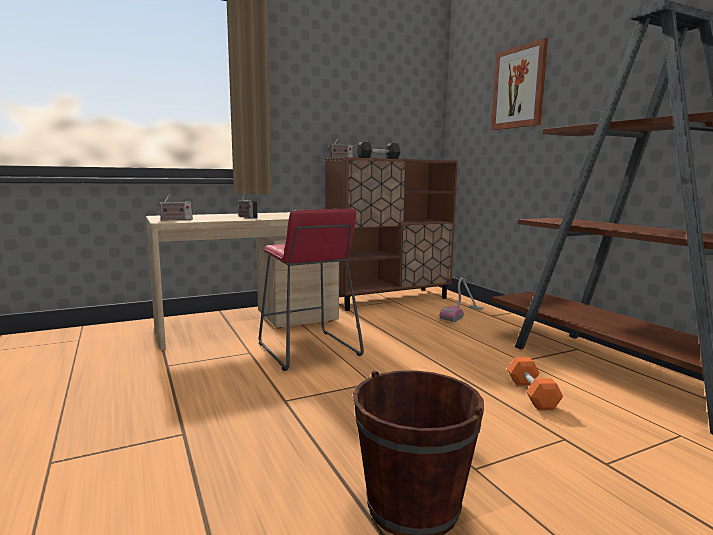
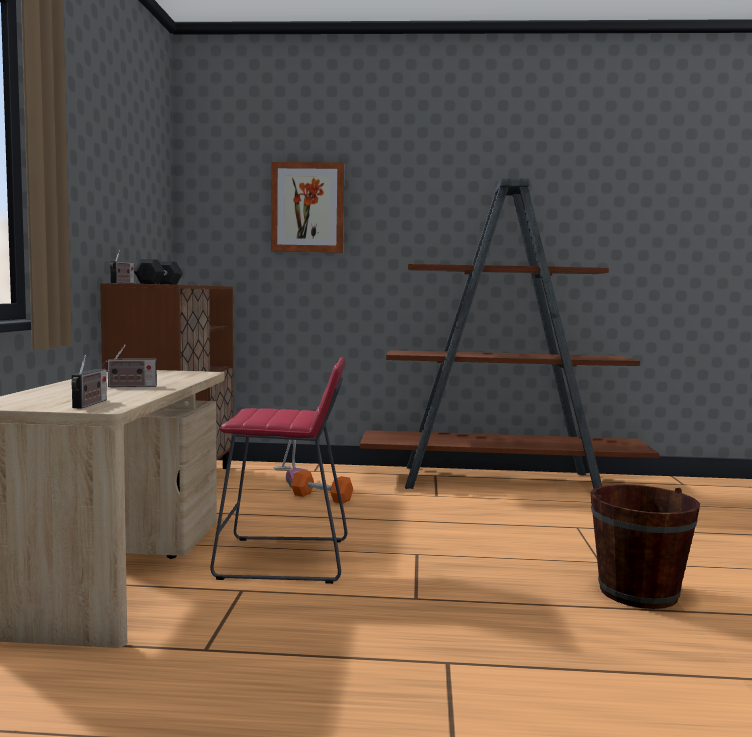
camera: 60 degrees left, 5 degrees down
(532, 394) = (501, 513): orange dumbbell -> orange dumbbell (321, 497)

